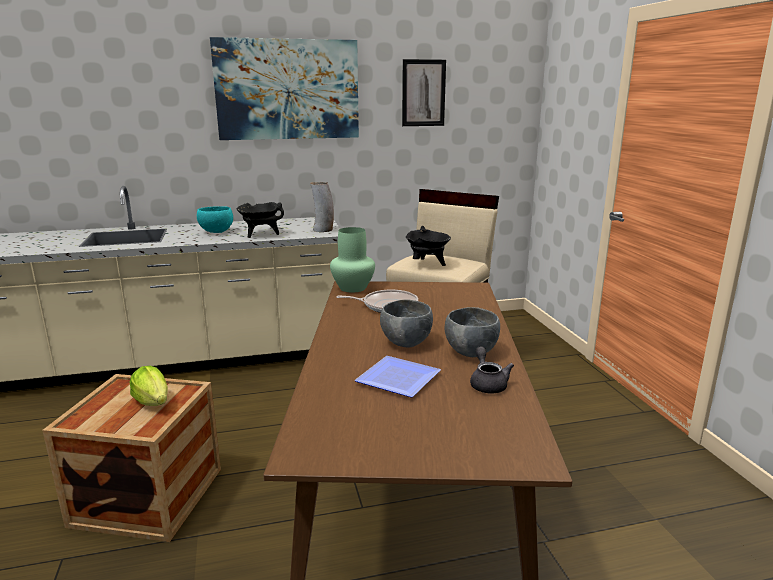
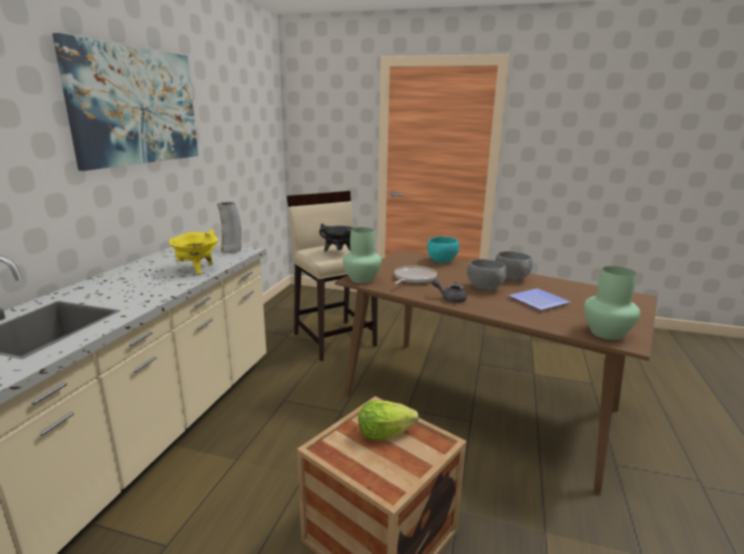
camera: 60 degrees left, 0 degrees up
(216, 232) = (141, 282): turquoise bowl -> turquoise bowl (442, 261)
(261, 234) = (197, 269): black cooking pot -> yellow cooking pot
(322, 435) = (605, 333): none -> green vase
(423, 93) = (228, 111): picture -> none
(487, 383) = (555, 285): grey teapot -> grey teapot (450, 299)

